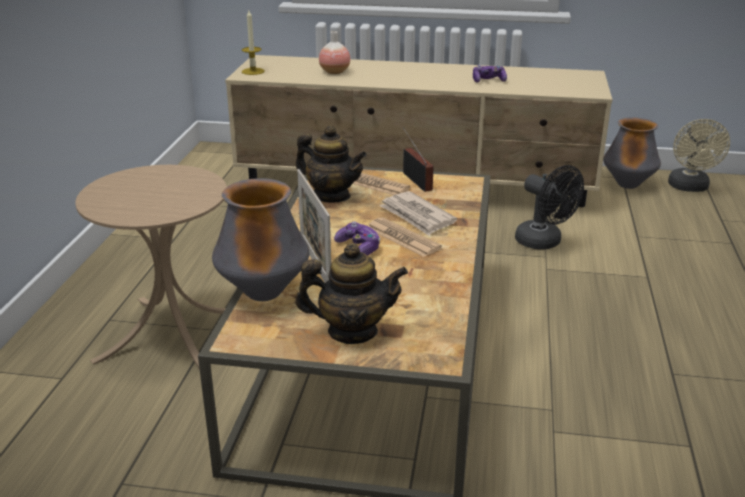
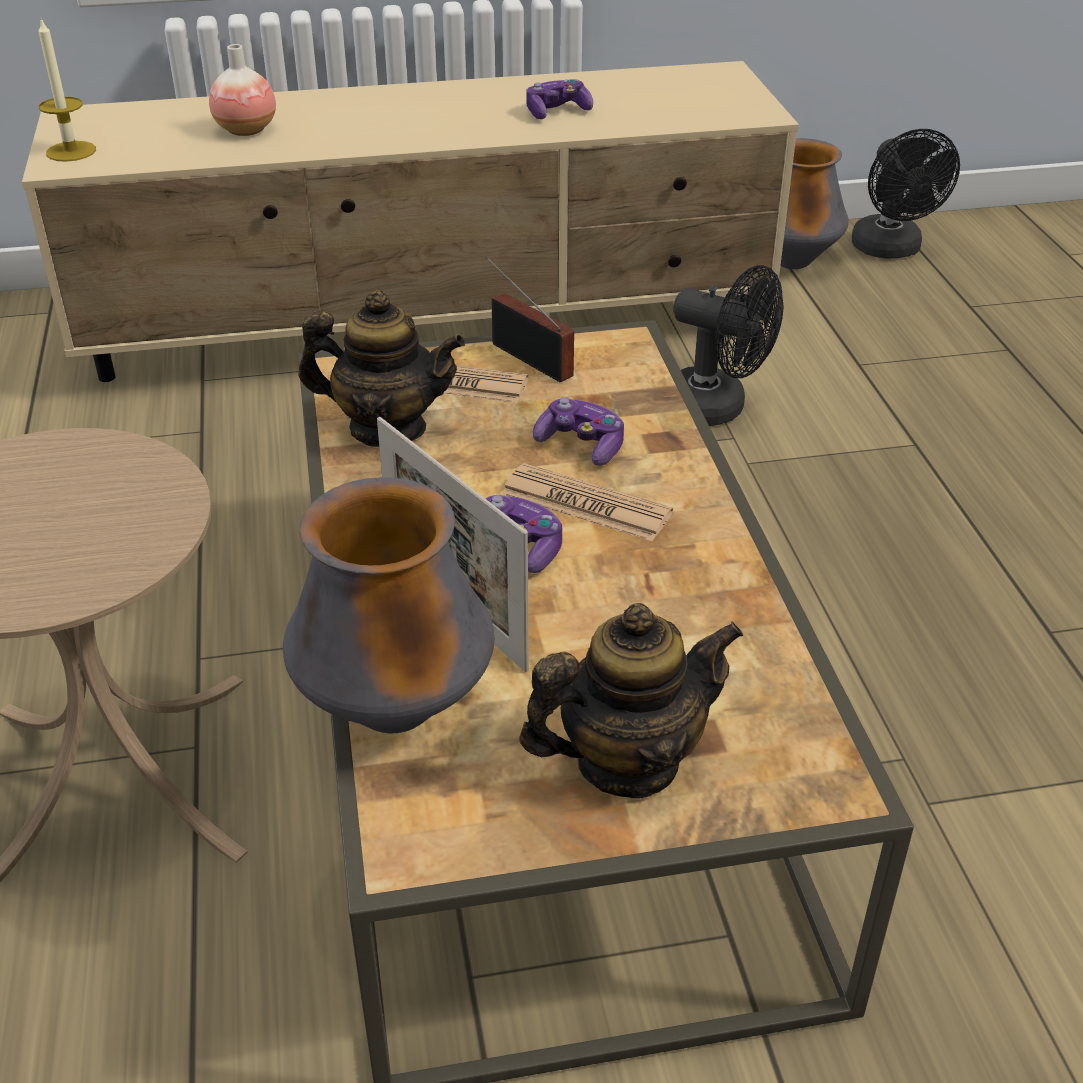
camera: 20 degrees left, 10 degrees up
(417, 216) = (581, 445): newspaper -> game controller
(689, 188) = (891, 250): beige fan -> black fan

